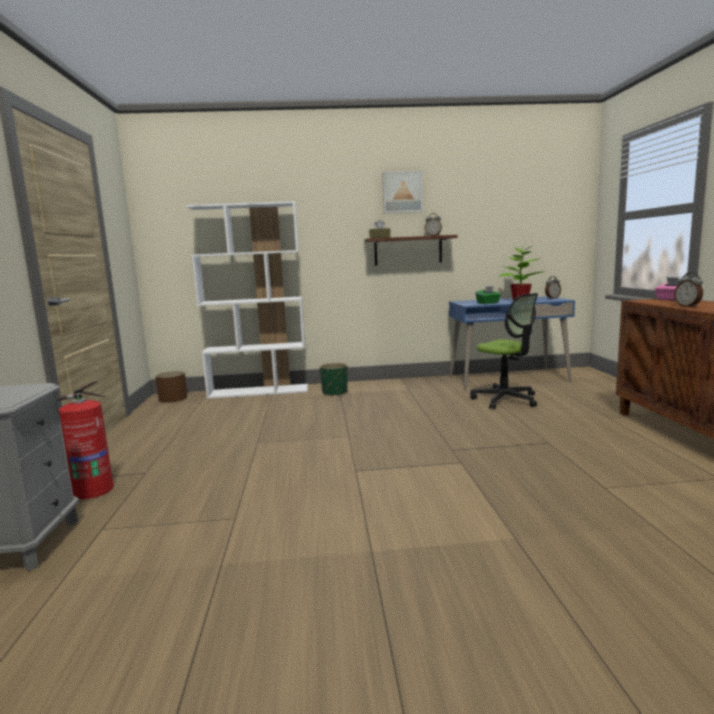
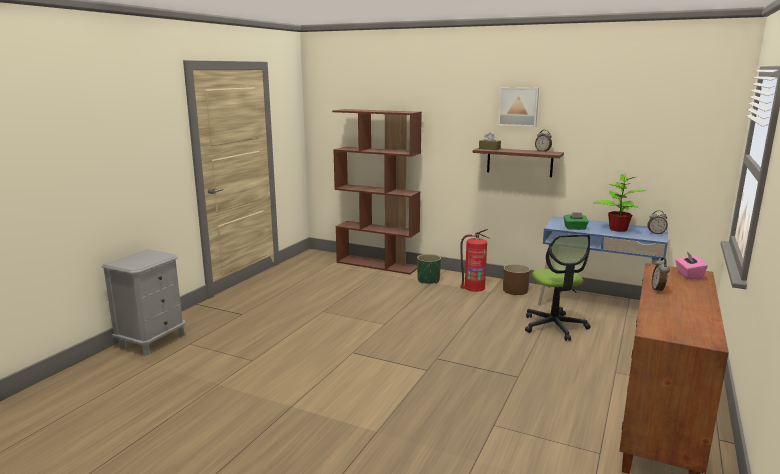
camera: 30 degrees right, 5 degrees up
(91, 490) = (207, 317): fire extinguisher -> fire extinguisher (473, 287)
(173, 398) = (316, 256): brown planter -> brown planter (515, 290)
(259, 391) = (378, 264): white bookcase -> brown bookcase

